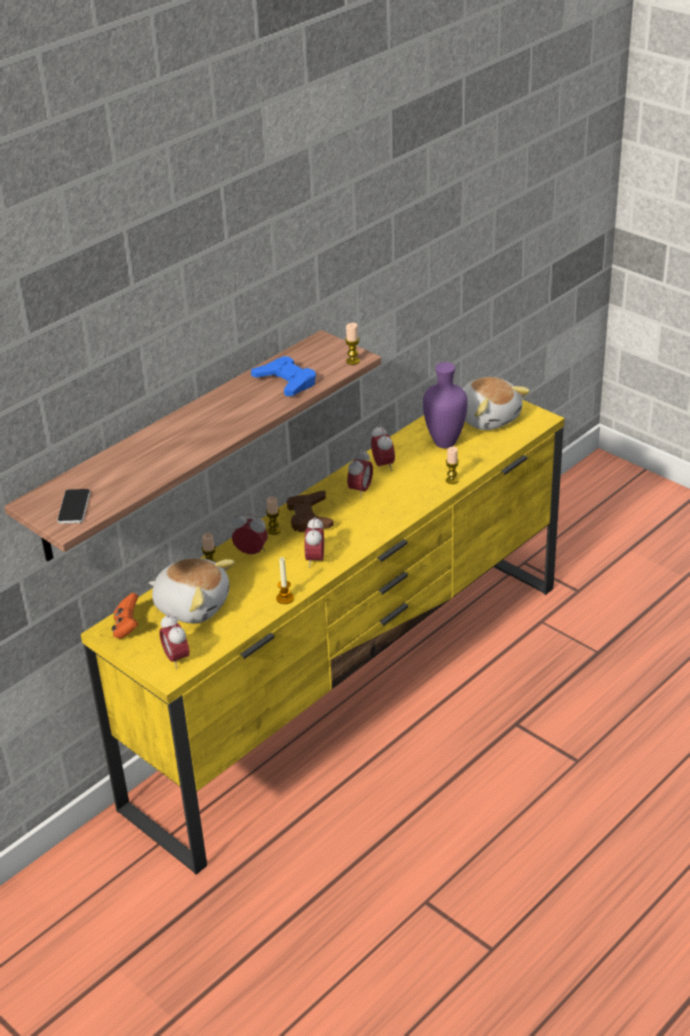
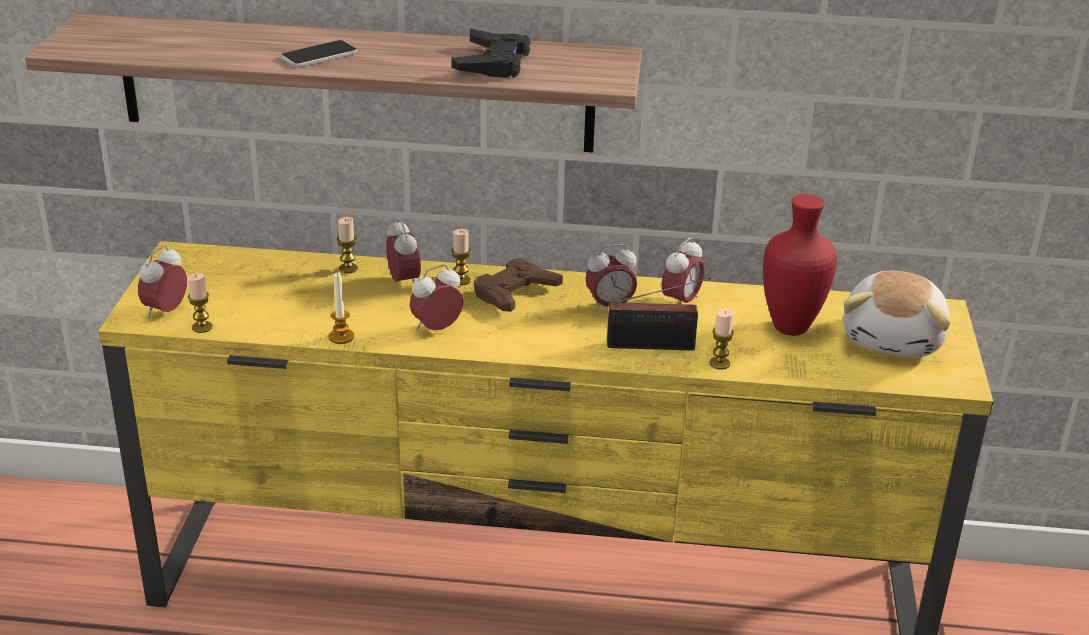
camera: 50 degrees right, 5 degrees down
(74, 507) = (100, 40): phone -> phone (319, 55)
(127, 627) = (193, 261): orange game controller -> none
(192, 605) = (269, 284): plush toy -> none
(286, 382) = (493, 62): blue game controller -> black game controller
(353, 361) = (596, 83): candle -> candle (202, 327)
(414, 493) = (655, 346): none -> radio
(444, 444) = (788, 327): purple vase -> red vase

